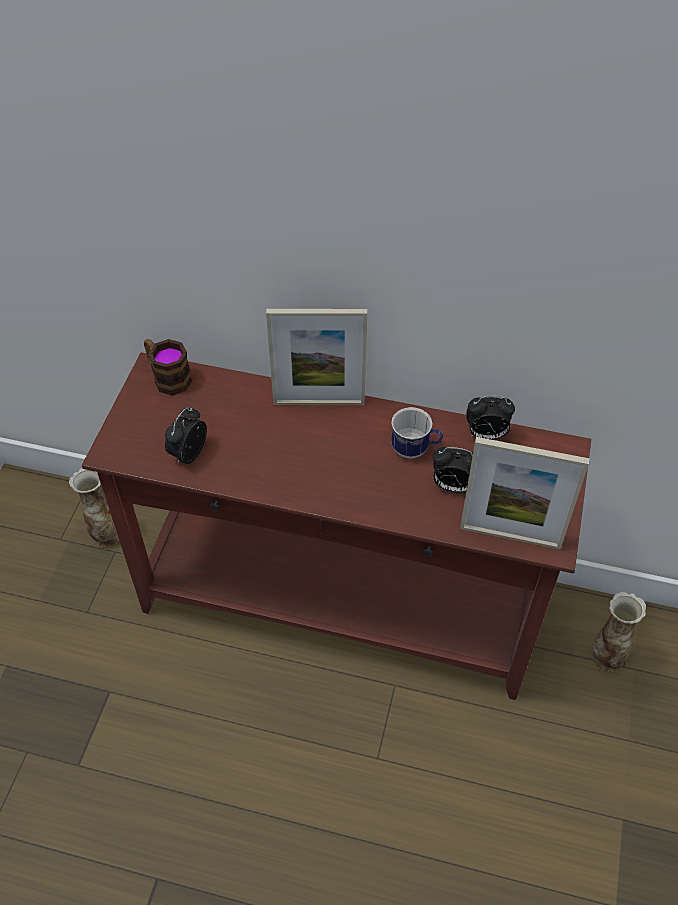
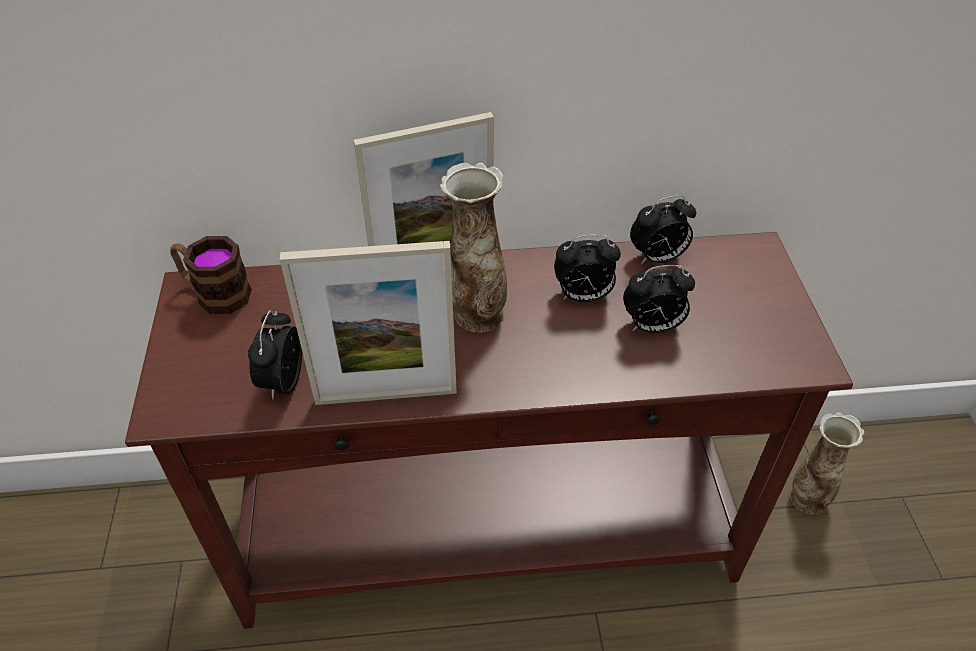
camera: 20 degrees left, 5 degrees down
(106, 535) = (163, 543): vase -> vase (476, 314)
(415, 450) = (583, 296): mug -> alarm clock
(510, 536) = (754, 366): picture frame -> picture frame (386, 395)

